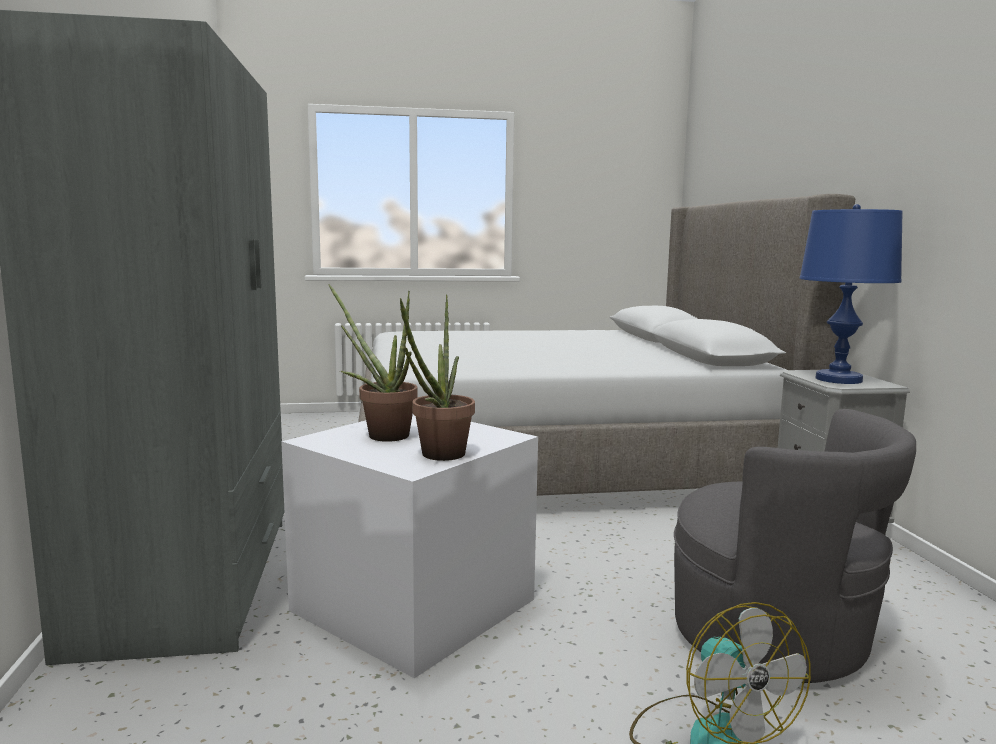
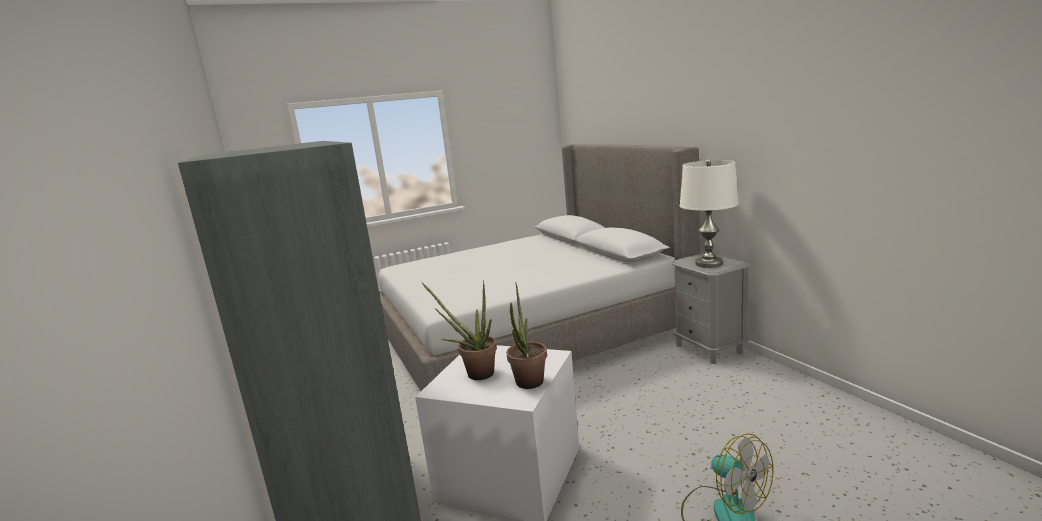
camera: 15 degrees left, 5 degrees up
(773, 637) = (721, 435): grey armchair -> none
(839, 379) = (709, 263): blue table lamp -> white table lamp

